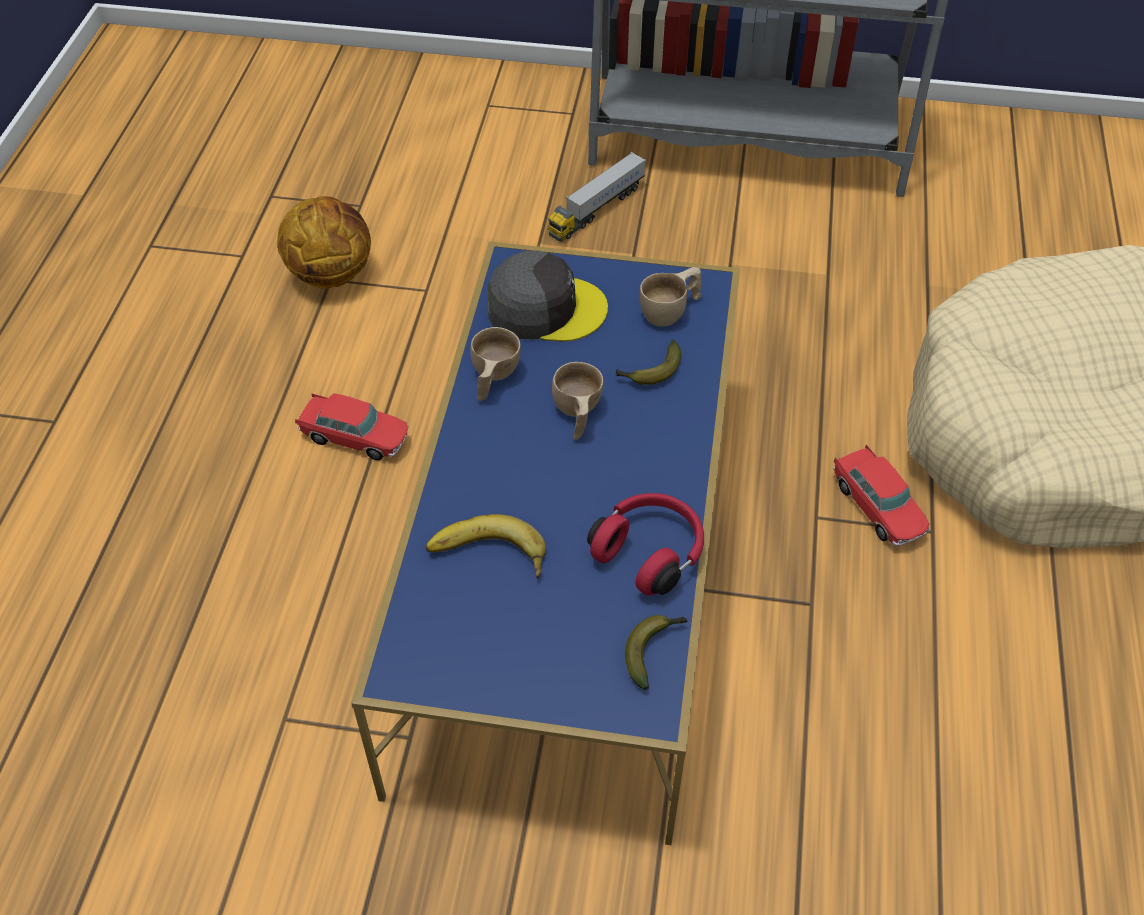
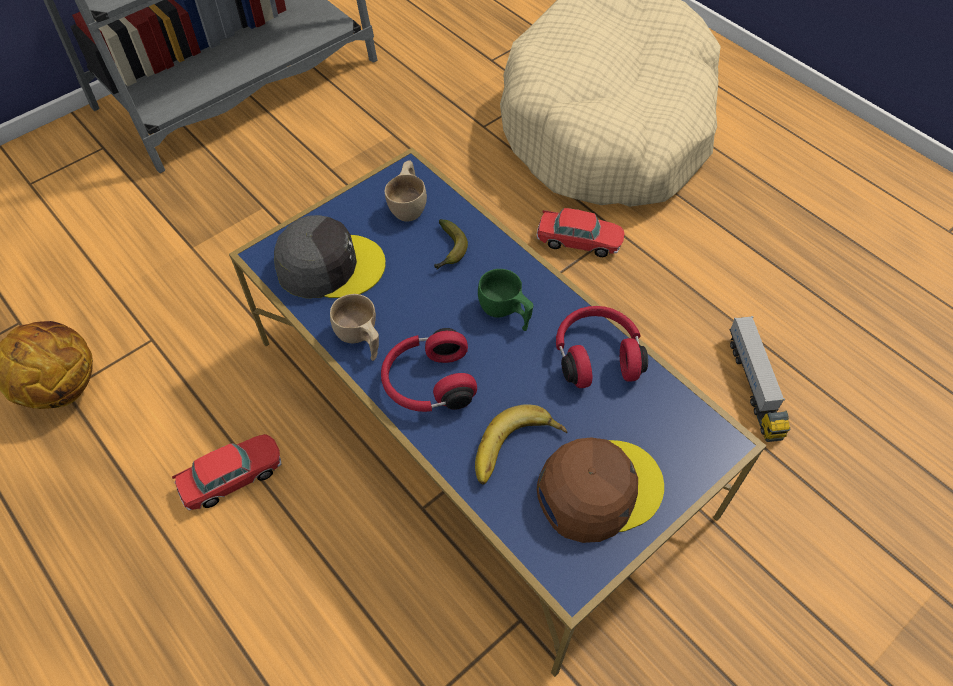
camera: 50 degrees left, 5 degrees up
(494, 451) = (428, 383): none -> red headphones
(504, 641) = (598, 489): none -> brown cap
(545, 308) = (329, 265): grey cap -> grey cap turned 45 degrees clockwise
(576, 415) = (443, 314): beige cup -> none
(596, 209) = (203, 198): toy truck -> toy truck (754, 386)
(625, 455) = (505, 313): none -> green cup
(654, 650) = (676, 408): banana -> none

